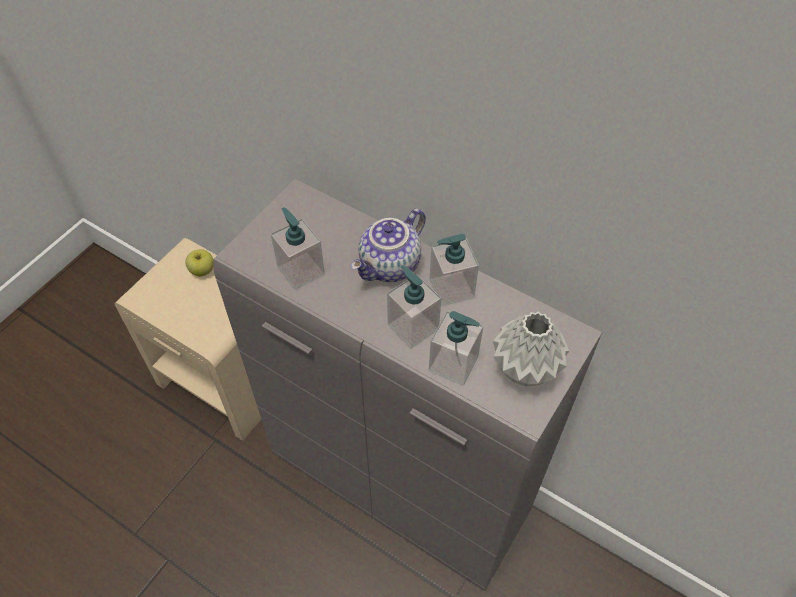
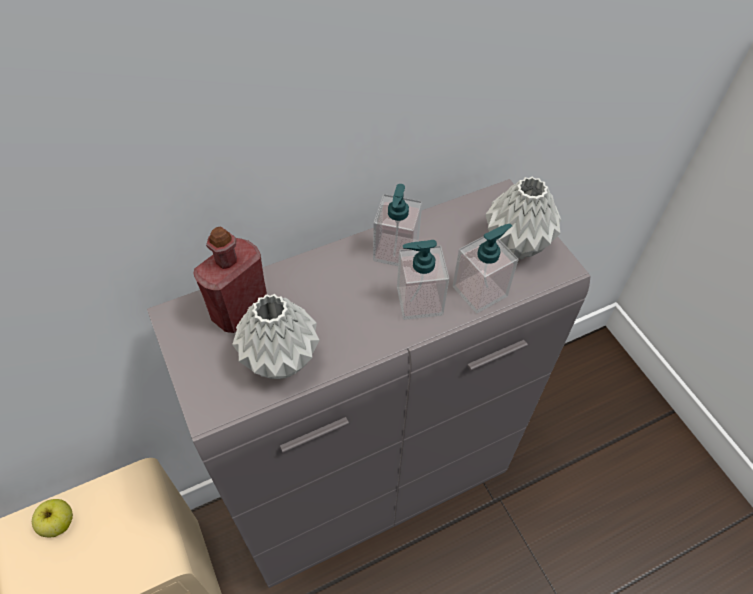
camera: 60 degrees left, 0 degrees up
(301, 270) = (280, 361): soap dispenser -> grey vase
(327, 226) = (240, 310): none -> red bottle
(390, 266) = (335, 283): teapot -> none

